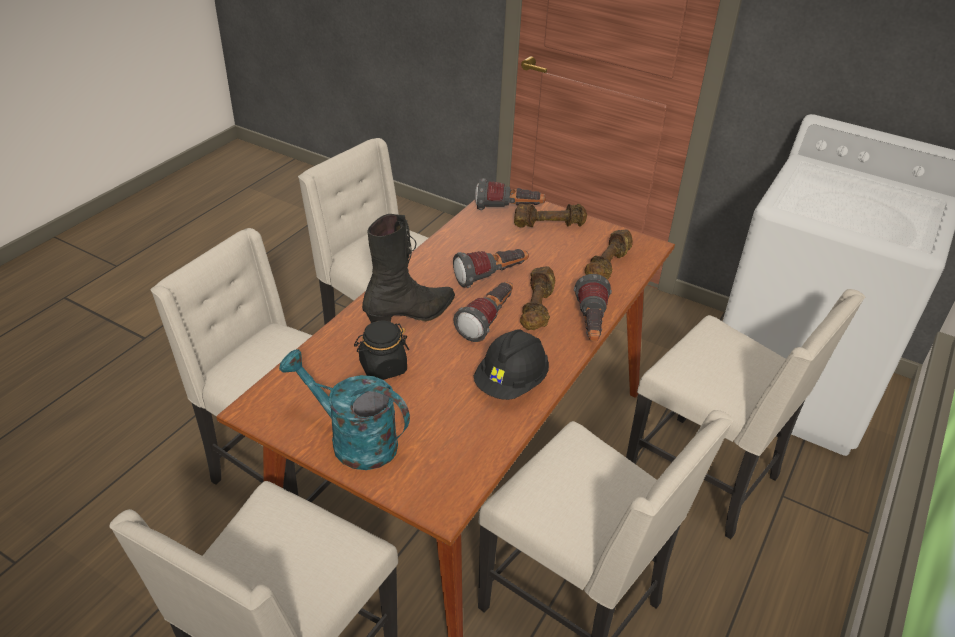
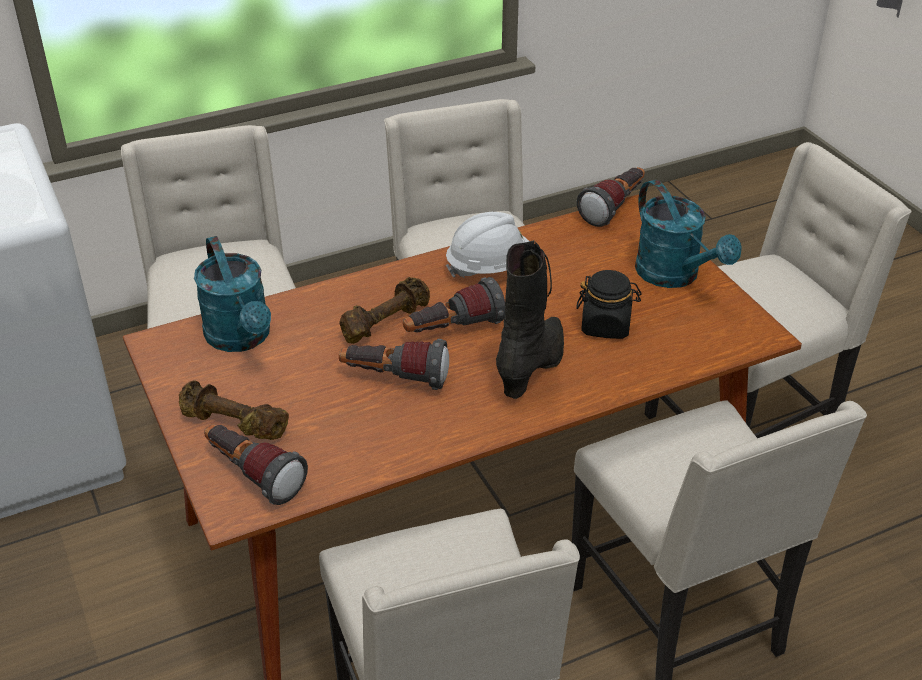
camera: 145 degrees left, 0 degrees up
(411, 316) = (533, 367): black boot -> black boot turned 120 degrees clockwise
(511, 382) = (490, 267): black hard hat -> white hard hat
(591, 325) = (352, 285): flashlight -> flashlight (614, 208)
(608, 266) = (242, 338): brown dumbbell -> turquoise watering can

